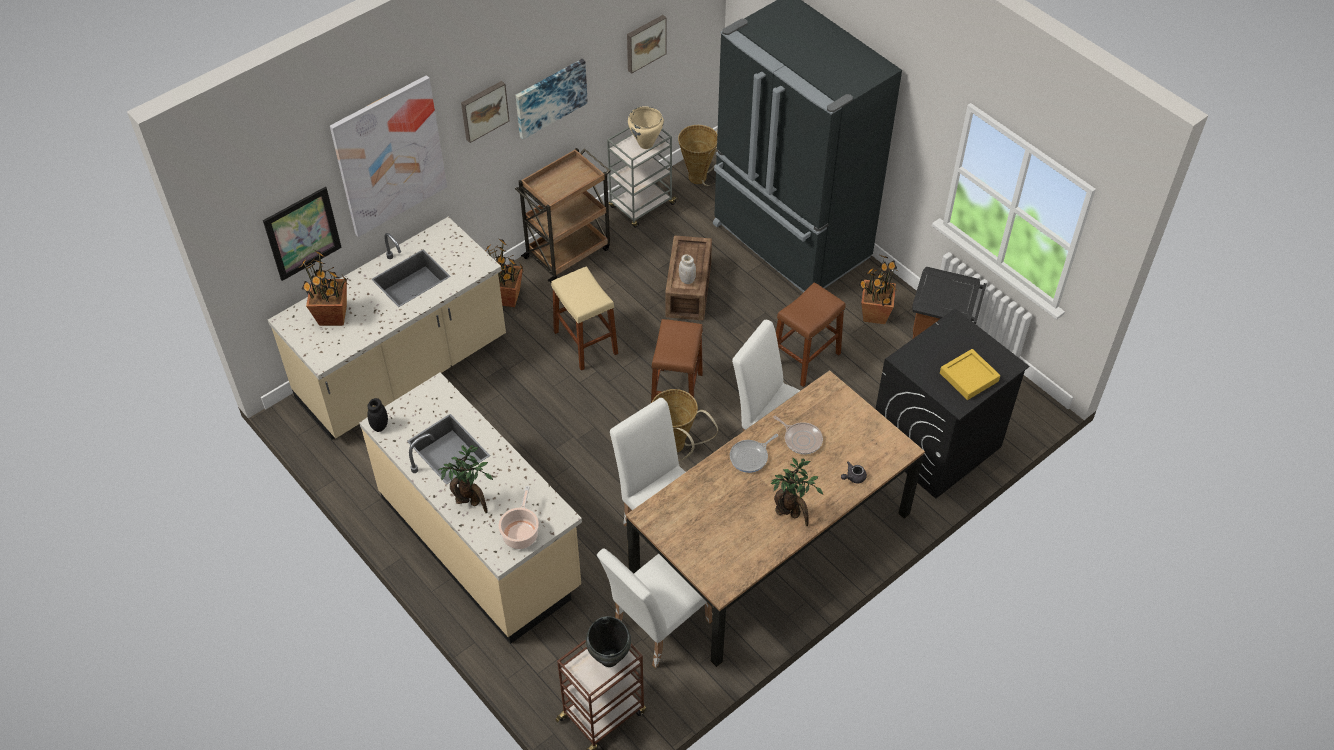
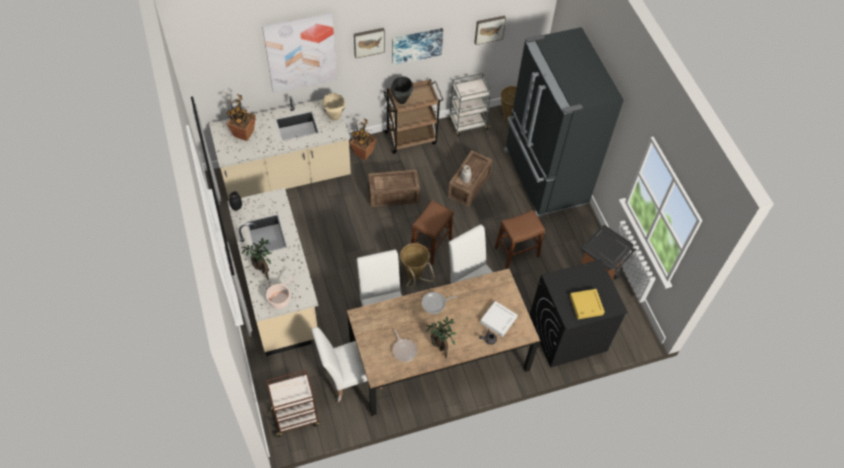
camera: 20 degrees right, 5 degrees up
(302, 233) = (237, 81): picture -> none
(585, 343) = (394, 196): beige stool -> crate
(609, 658) = (297, 390): black cooking pot -> black cooking pot (402, 100)
(646, 144) = (475, 90): beige cooking pot -> beige cooking pot (334, 117)
(801, 439) = (470, 304): frying pan -> frying pan (404, 350)
(853, 446) = (498, 320): none -> white tray
(874, 314) = (572, 240): potted plant -> none

